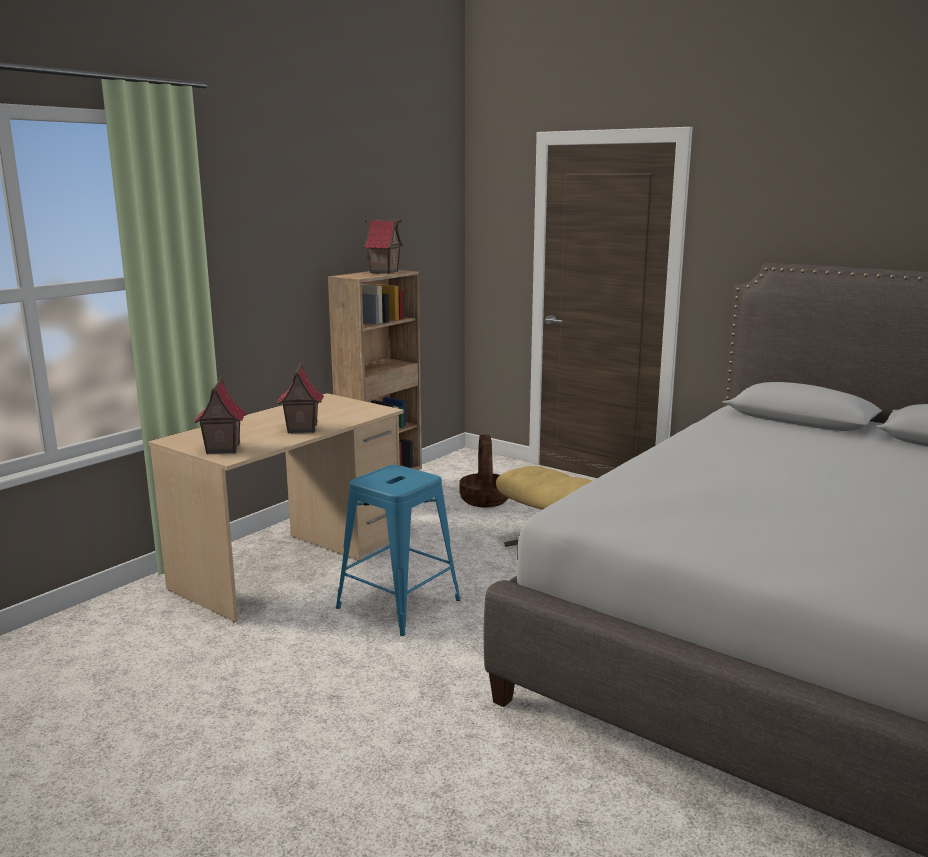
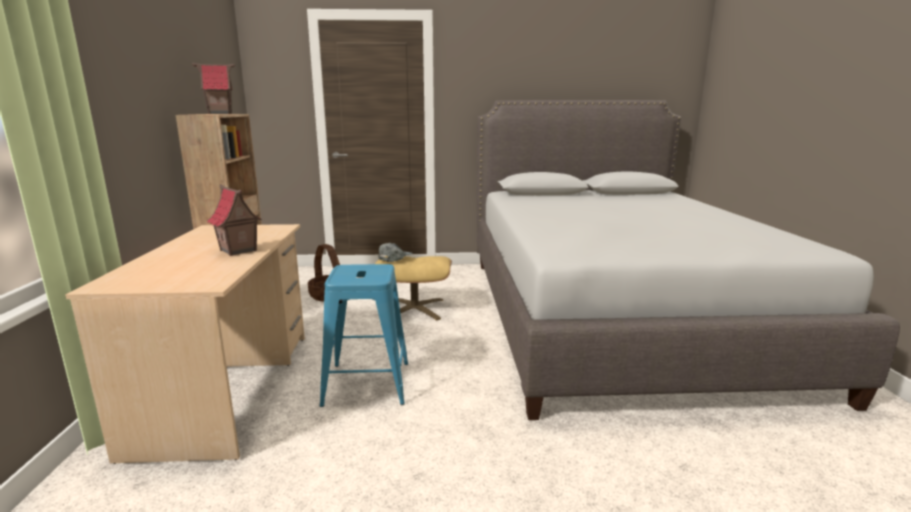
camera: 40 degrees left, 0 degrees up
(222, 449) = (185, 280): toy house -> none
(533, 470) = (394, 257): none -> grey cap

